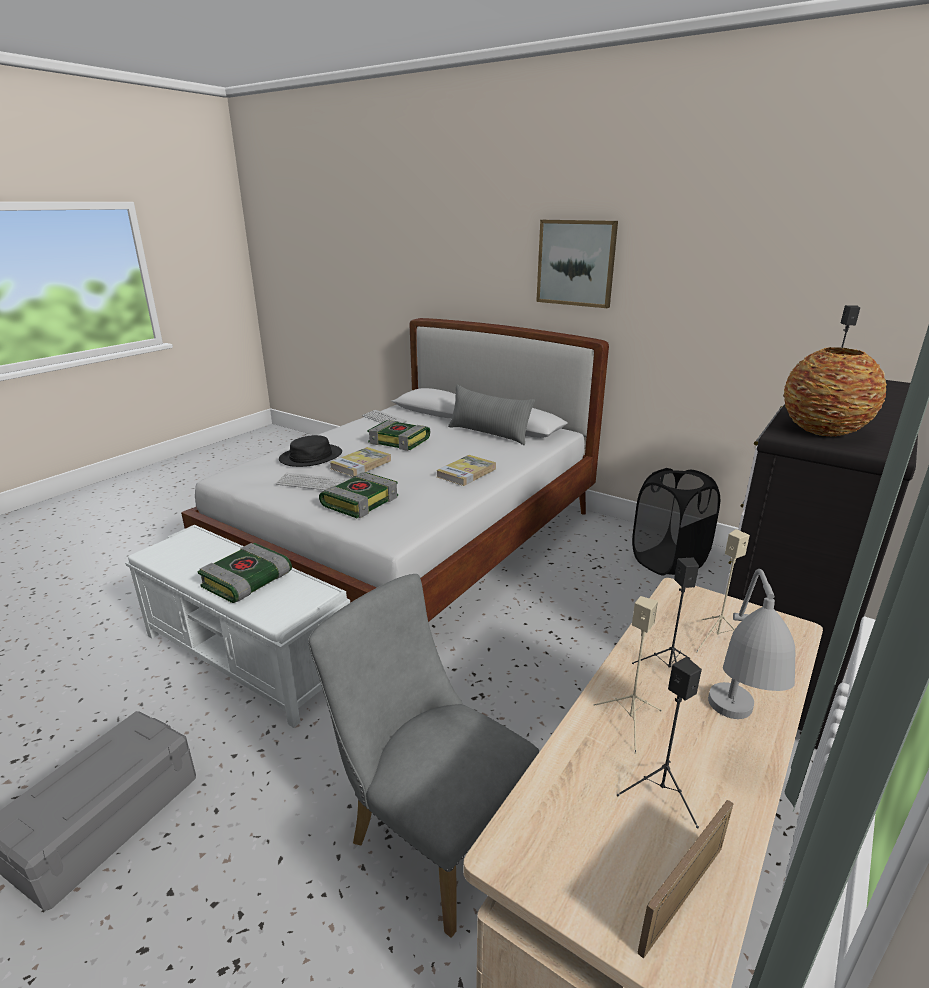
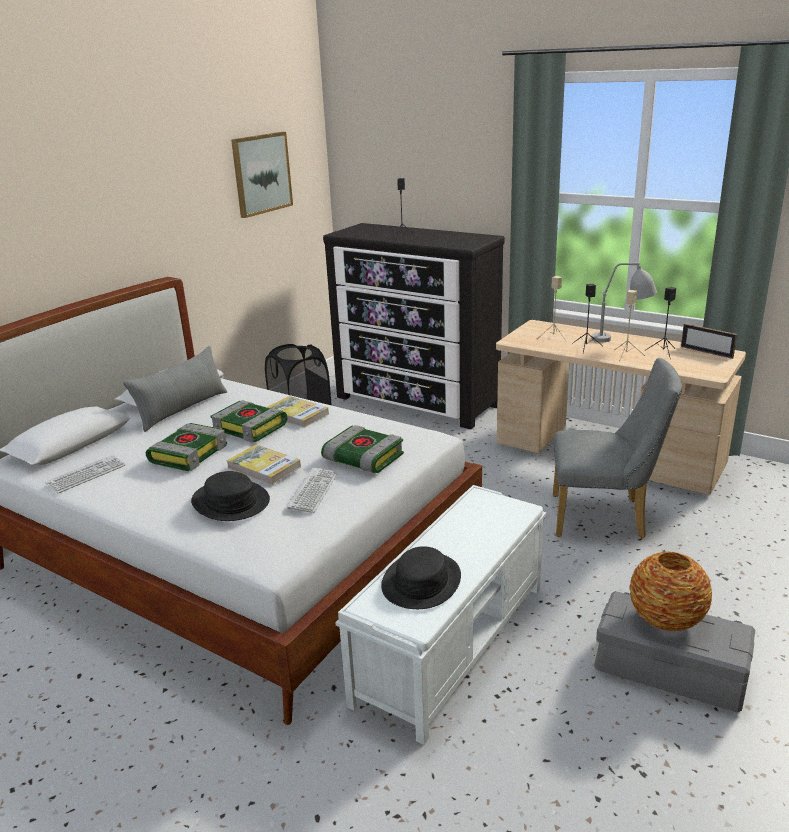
camera: 90 degrees left, 0 degrees up
(200, 555) = (421, 581): none -> black hat
(247, 582) = (470, 537): book -> book (251, 428)
(430, 833) = (605, 517): grey chair -> grey chair turned 120 degrees counterclockwise
(576, 263) = (116, 209): picture -> picture (261, 174)
(824, 431) = (458, 241): vase -> vase (666, 619)

